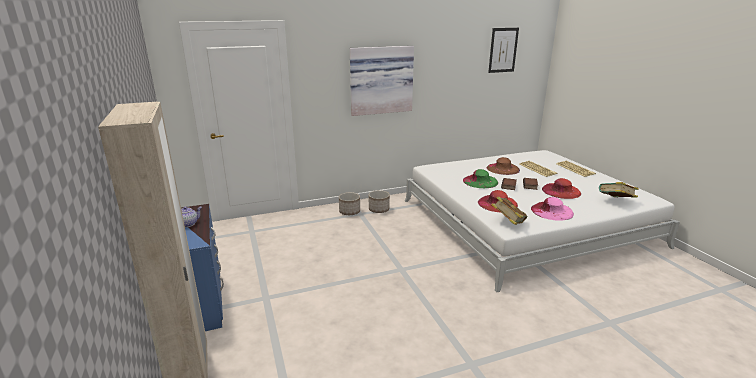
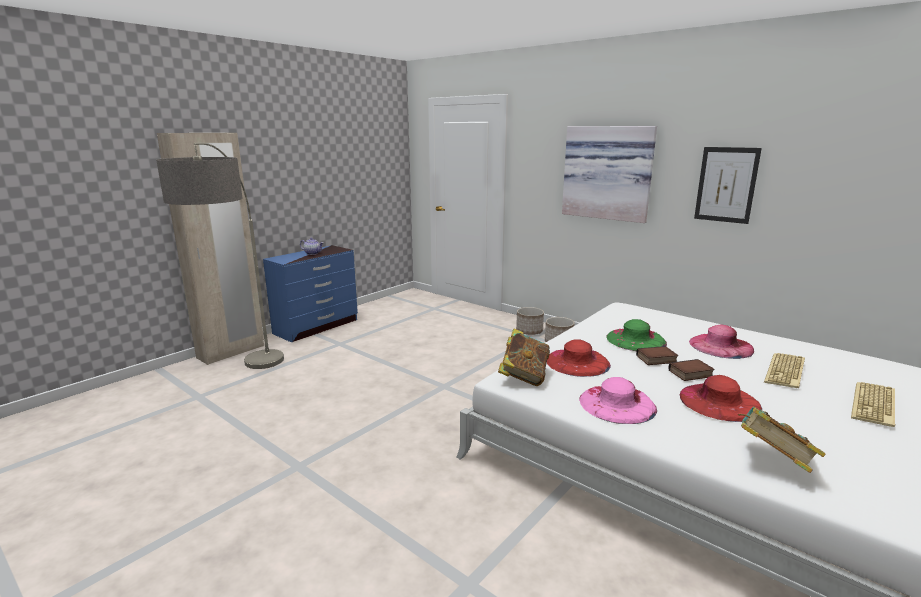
camera: 60 degrees right, 5 degrees down
(289, 376) = (245, 382): none -> floor lamp
(503, 50) = (856, 141): picture -> picture (726, 185)
(503, 169) = (721, 346): brown hat -> pink hat

